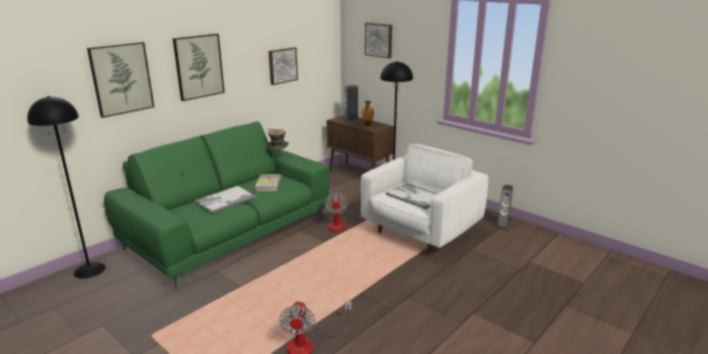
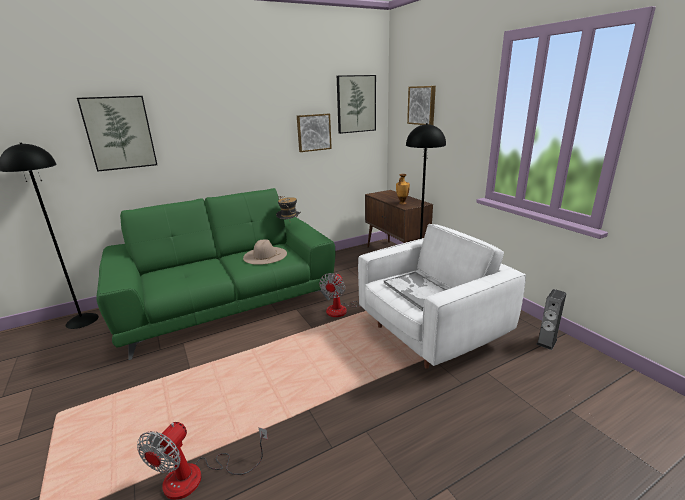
camera: 20 degrees right, 0 degrees up
(198, 66) = (211, 126): picture -> picture (356, 104)
(225, 200) = (209, 267): tray -> none
(268, 184) = (265, 255): book -> beige hat
(351, 119) = (391, 194): speaker -> none

